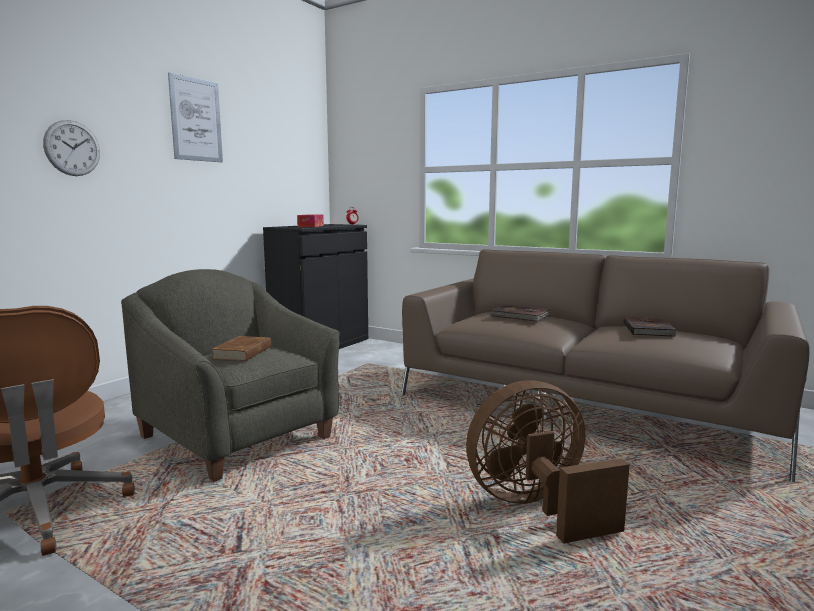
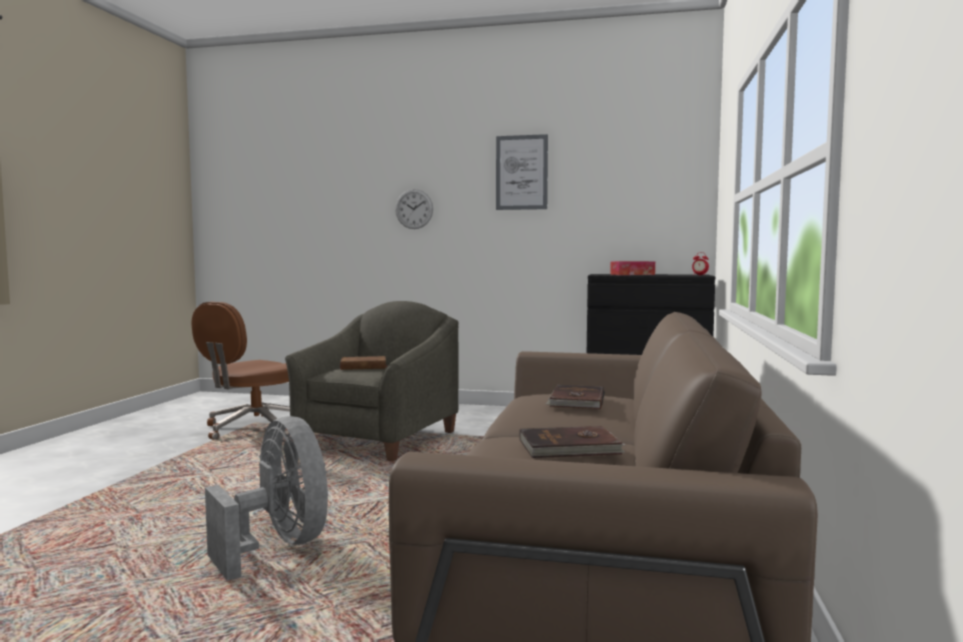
camera: 70 degrees right, 5 degrees down
(536, 507) = (279, 546): brown fan -> grey fan

